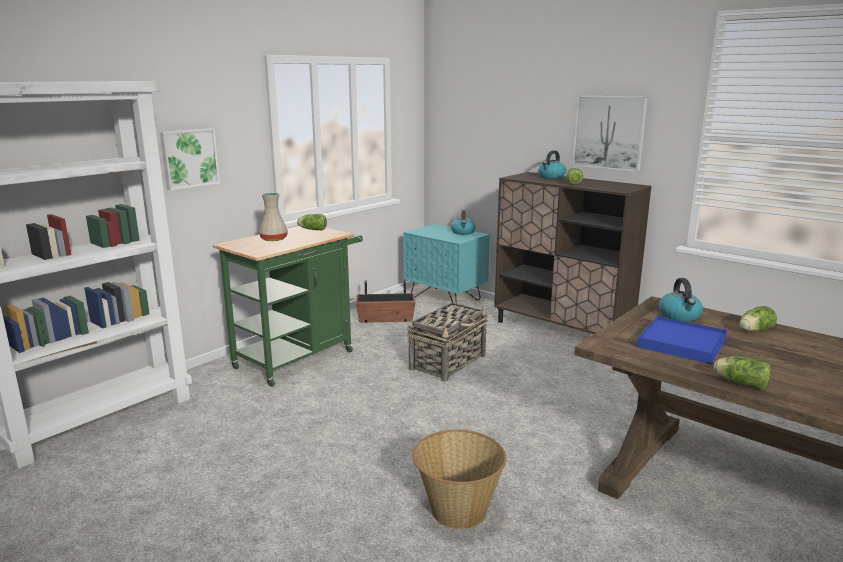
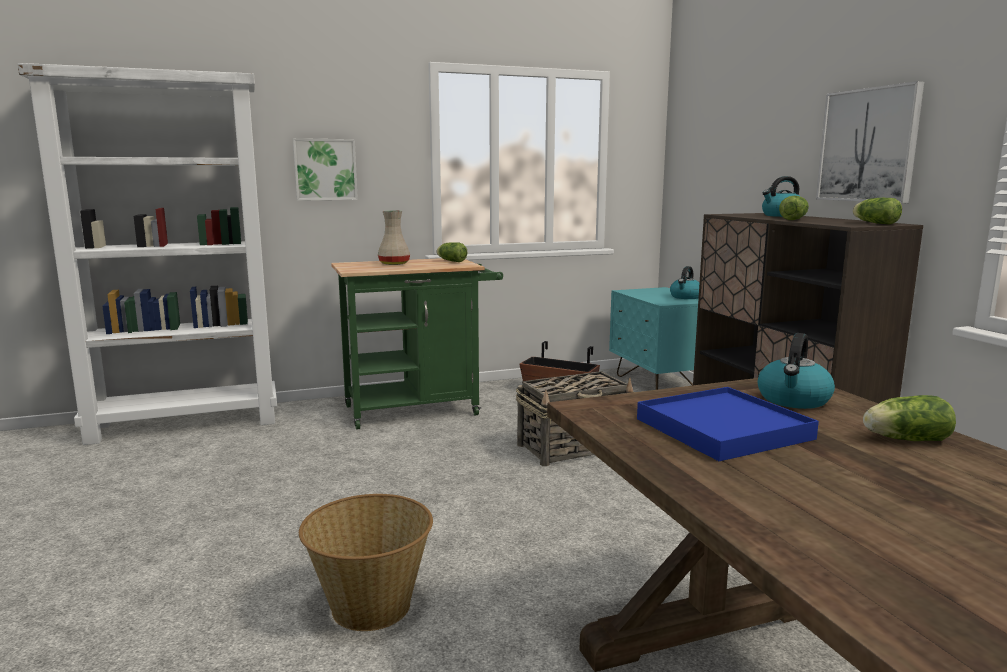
camera: 30 degrees right, 5 degrees down
(739, 383) = (717, 494): lettuce -> lettuce (874, 223)

